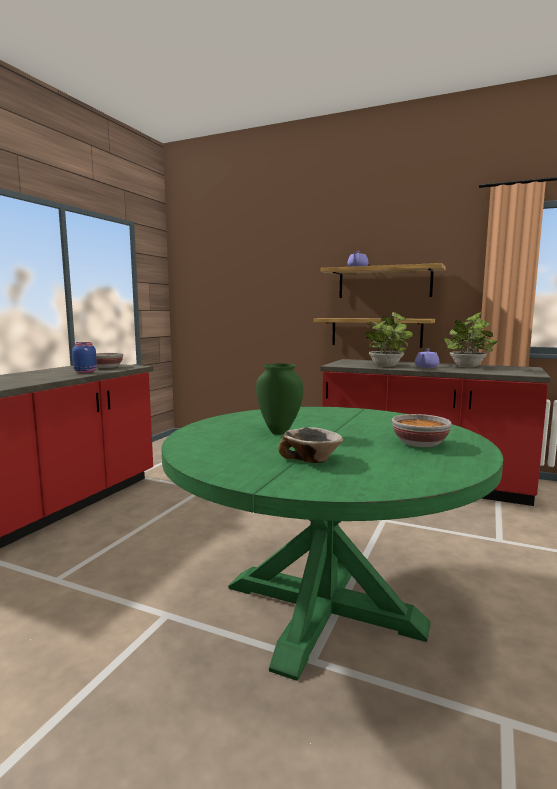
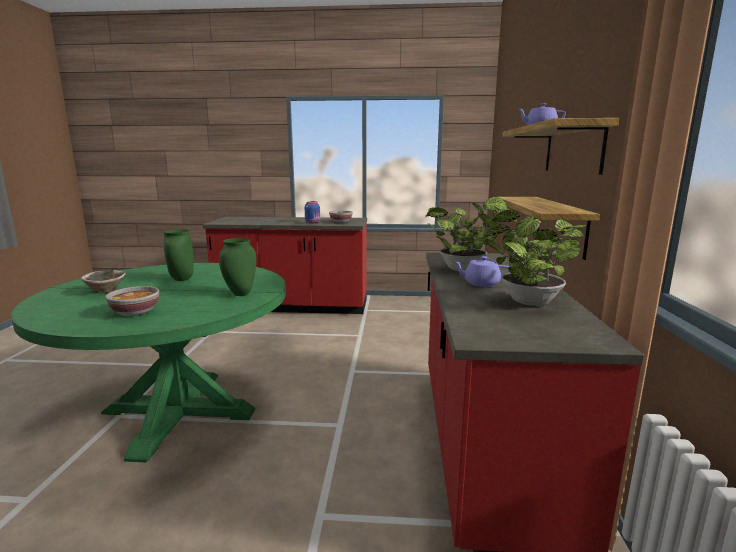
camera: 70 degrees right, 5 degrees up
(364, 416) = (240, 294): none -> green vase

